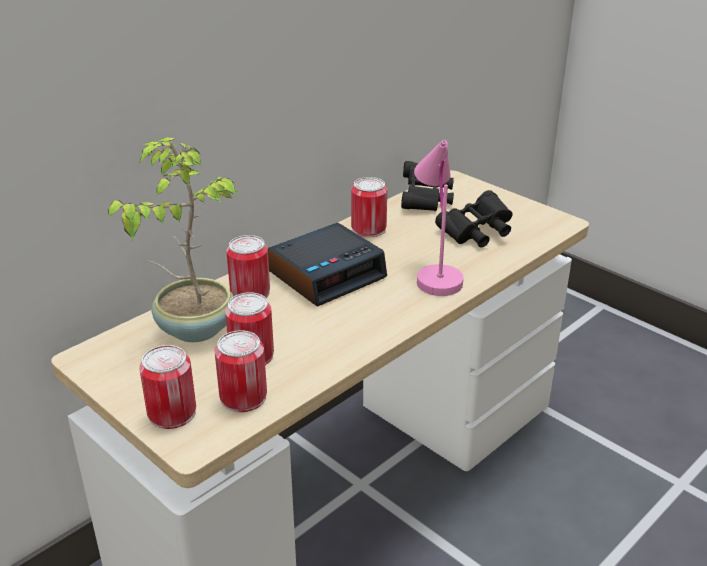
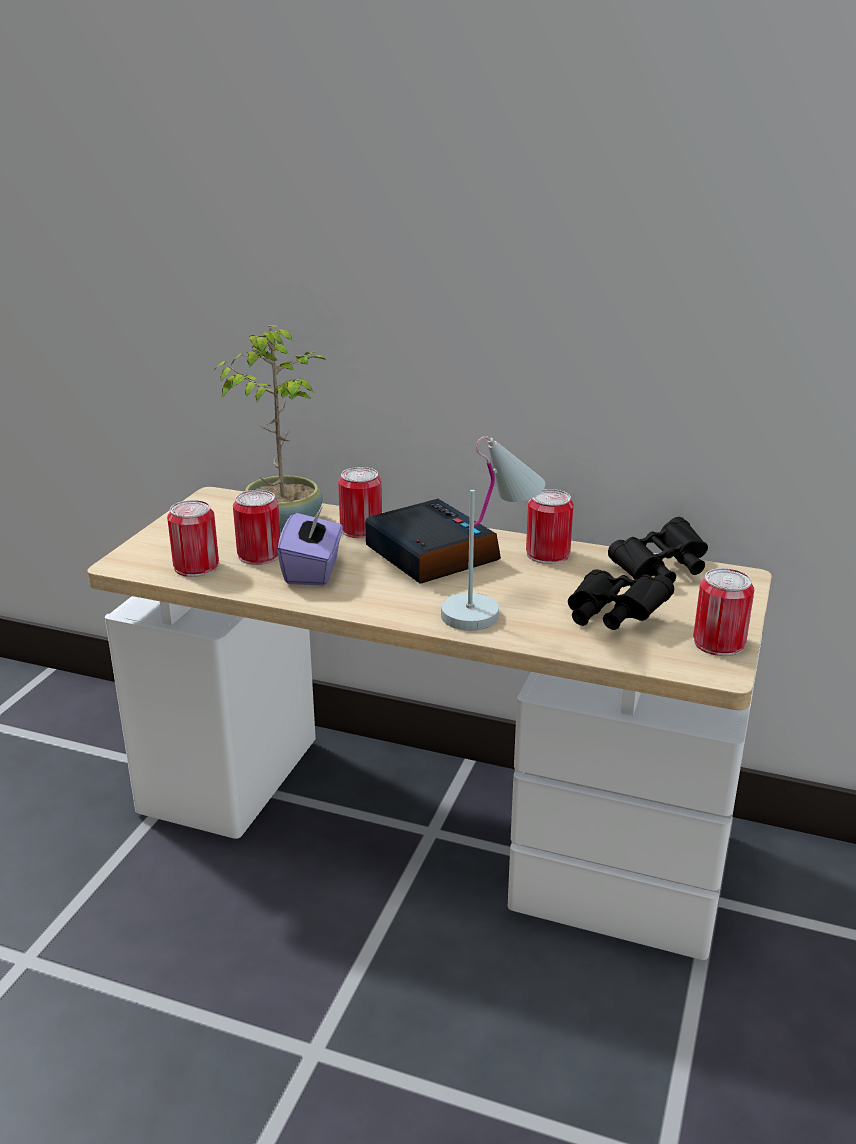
camera: 65 degrees right, 5 degrees down
(172, 413) = (159, 545): can -> can (718, 643)
(308, 334) = (313, 570): none -> purple tissue box
(326, 274) = (429, 554): alarm clock -> alarm clock turned 150 degrees counterclockwise
(434, 272) = (491, 608): pink table lamp -> white table lamp

